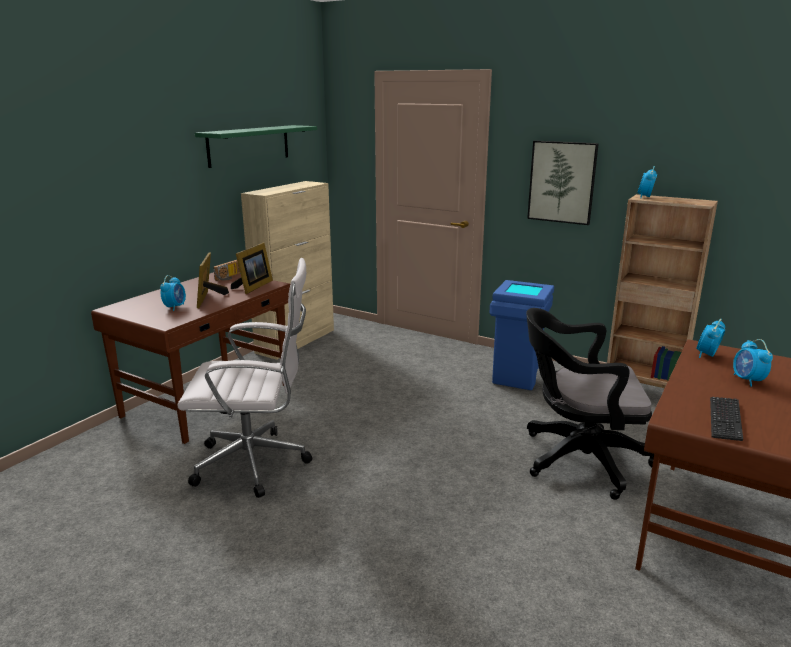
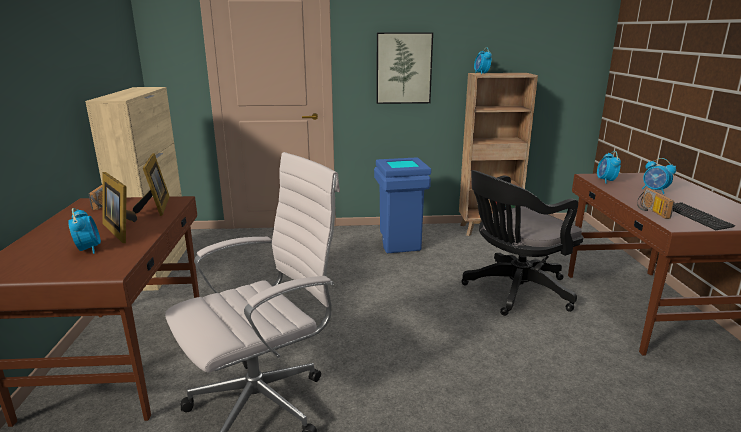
camera: 35 degrees left, 0 degrees up
(249, 145) = (80, 42): green shelf -> none
(679, 398) = (650, 211): none -> radio

